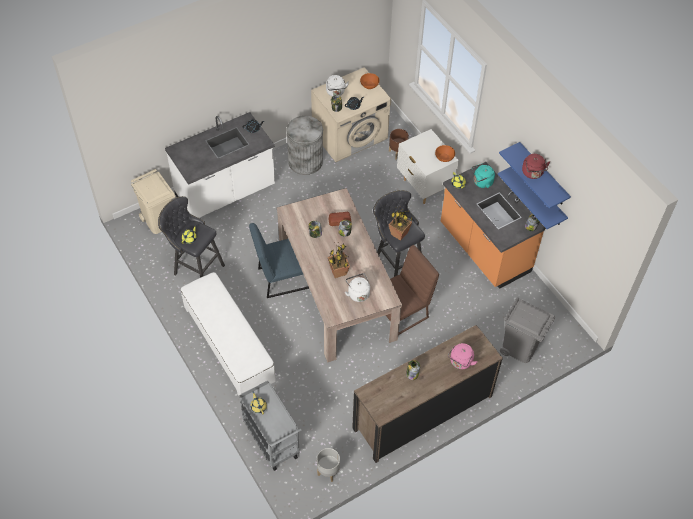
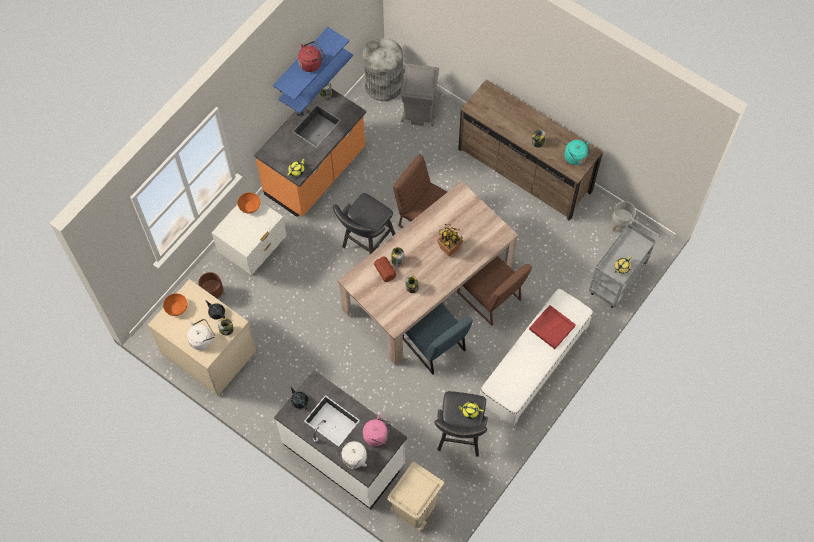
camera: 110 degrees left, 10 degrees up
(239, 341) = (552, 327): none -> red tray
(305, 161) = (264, 386): grey trash can -> grey trash can (383, 85)
(305, 334) = (490, 298): none -> brown chair
(358, 293) = (466, 222): white kettle -> white kettle (353, 459)
(399, 233) = (373, 214): potted plant -> none
(460, 362) = (507, 109): pink kettle -> pink kettle (377, 436)
(481, 182) = (285, 150): turquoise kettle -> turquoise kettle (576, 158)

